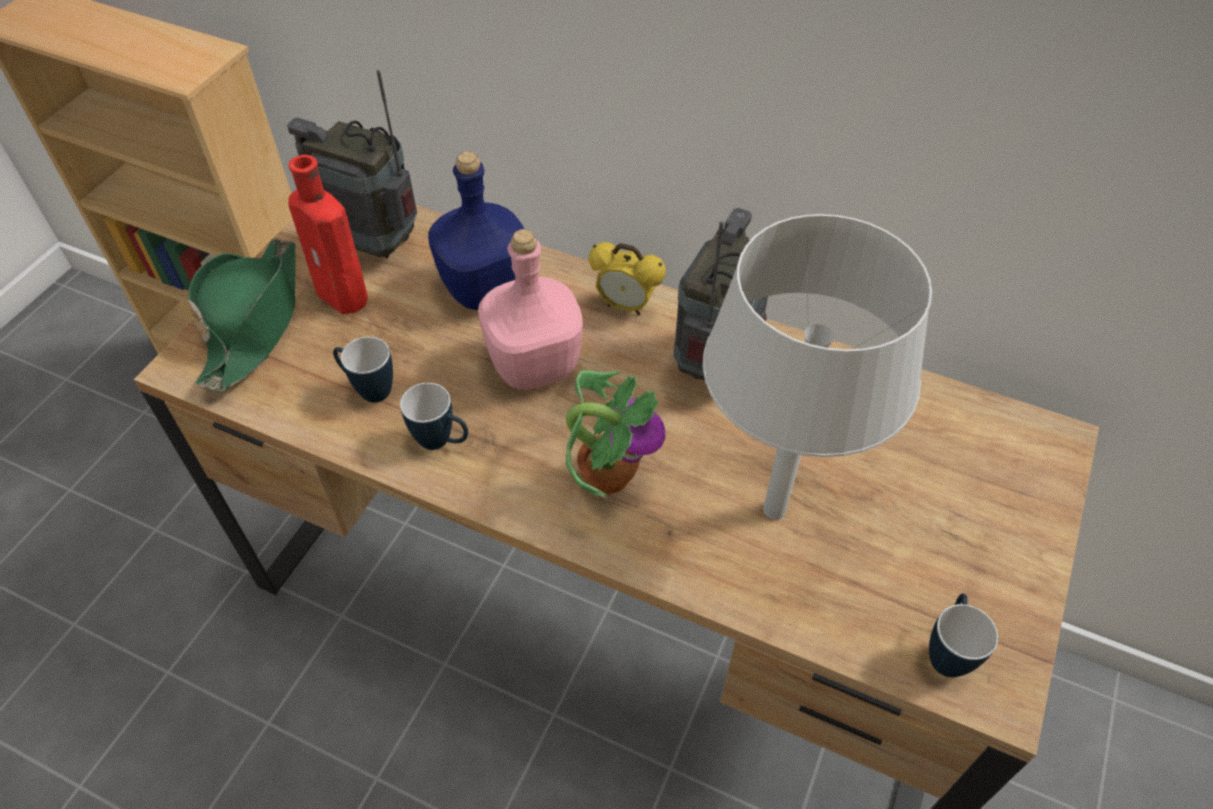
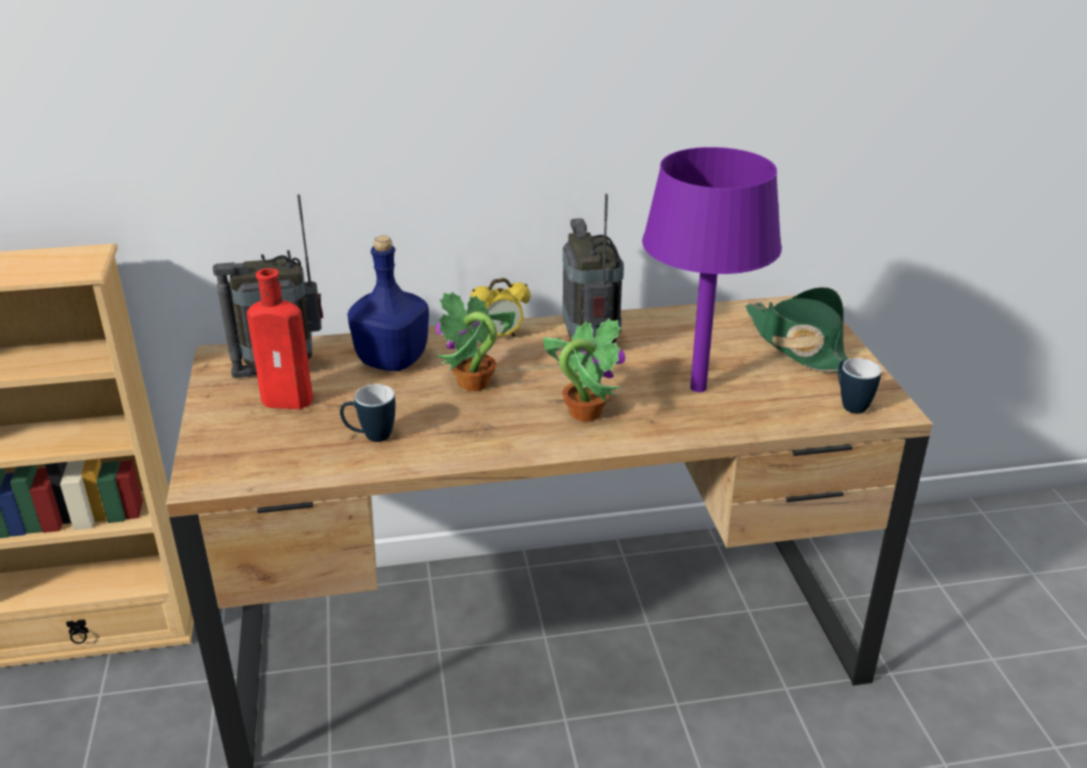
camera: 35 degrees left, 20 degrees down
(254, 320) = (231, 437): green hat -> green hat (801, 346)
(442, 442) = (457, 440): mug -> none
(532, 366) = (473, 383): pink bottle -> potted plant
(773, 509) = (697, 388): grey table lamp -> purple table lamp

